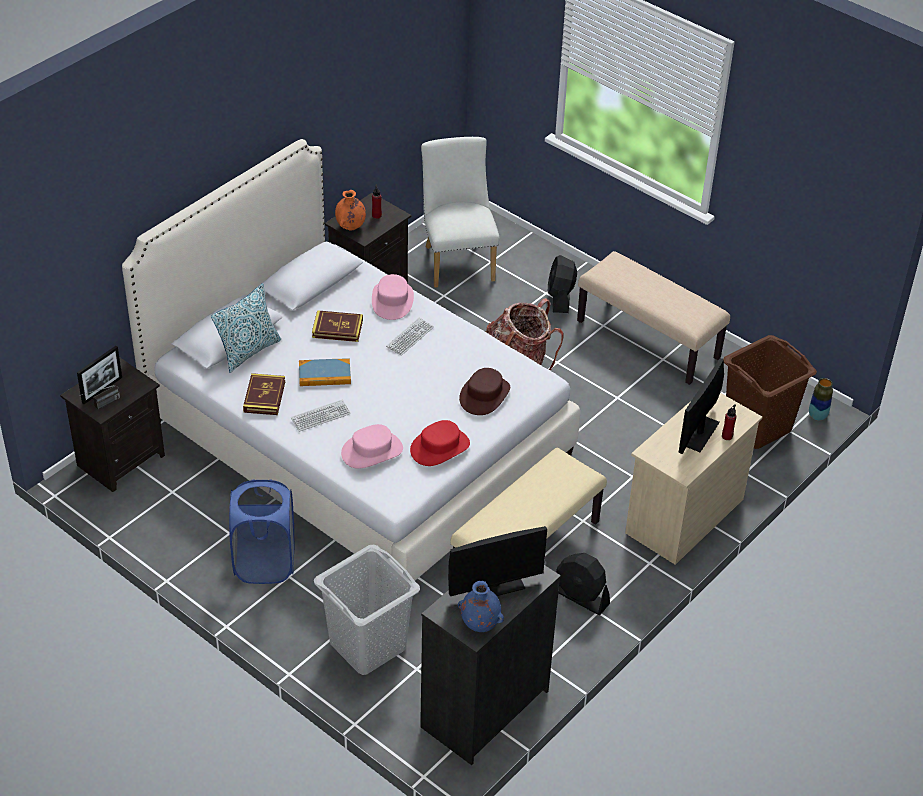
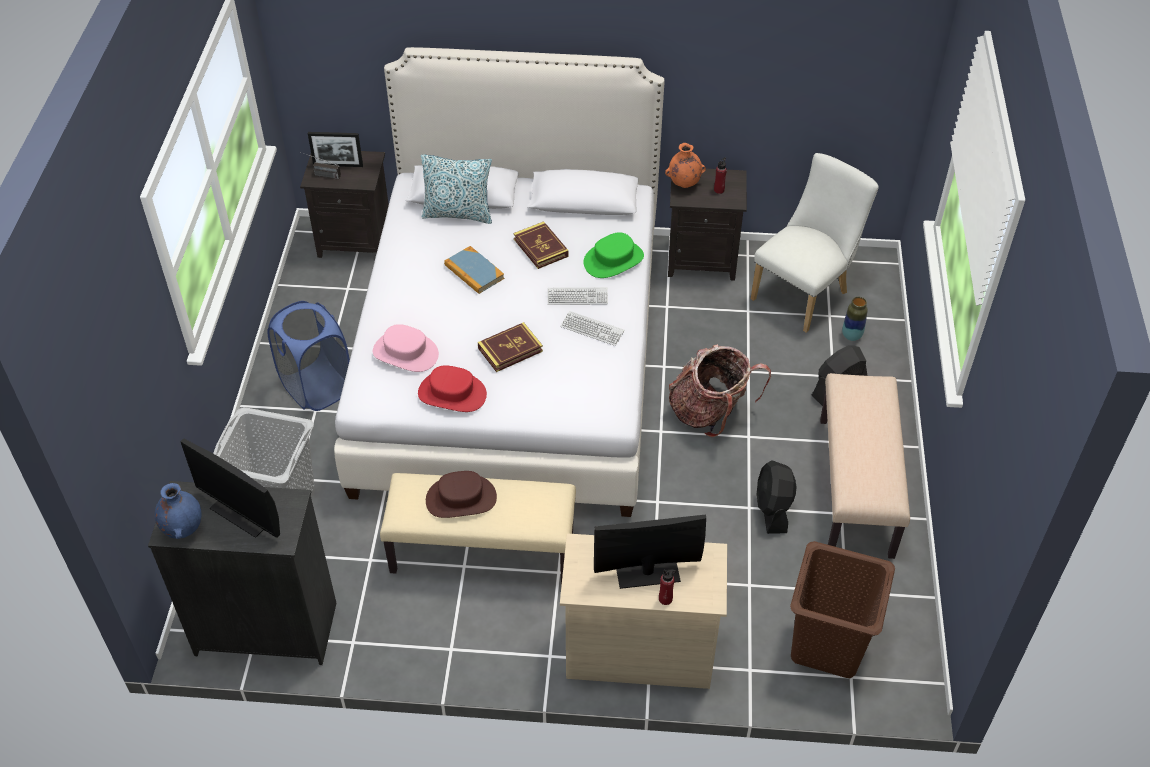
camera: 55 degrees right, 5 degrees up
(264, 397) = (412, 253): book -> book (510, 350)
(320, 416) = (420, 298): keyboard -> keyboard (592, 329)
(392, 301) = (613, 260): pink hat -> green hat
(484, 395) = (551, 386): brown hat -> brown hat (461, 498)
(580, 597) = (458, 625): black fan -> black fan (773, 509)
(817, 416) = (900, 691): vase -> vase (851, 336)

